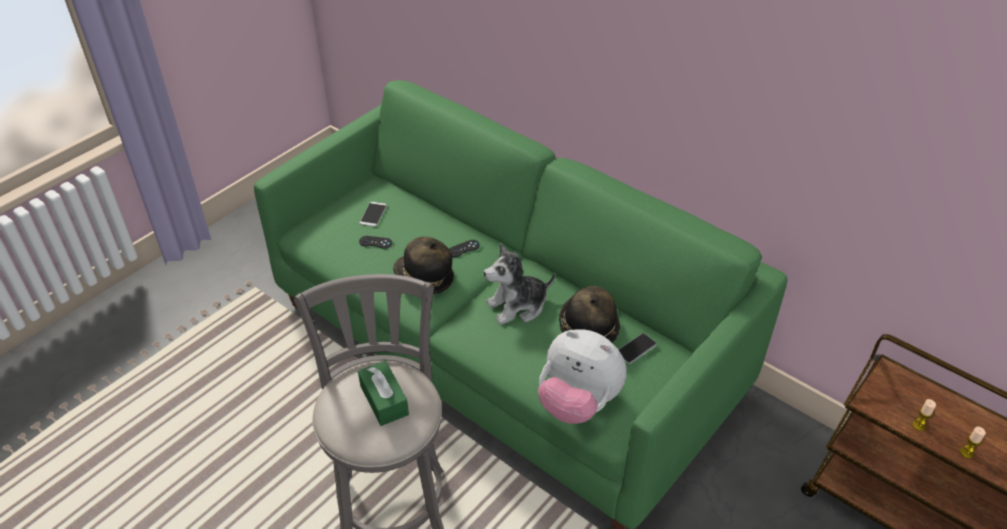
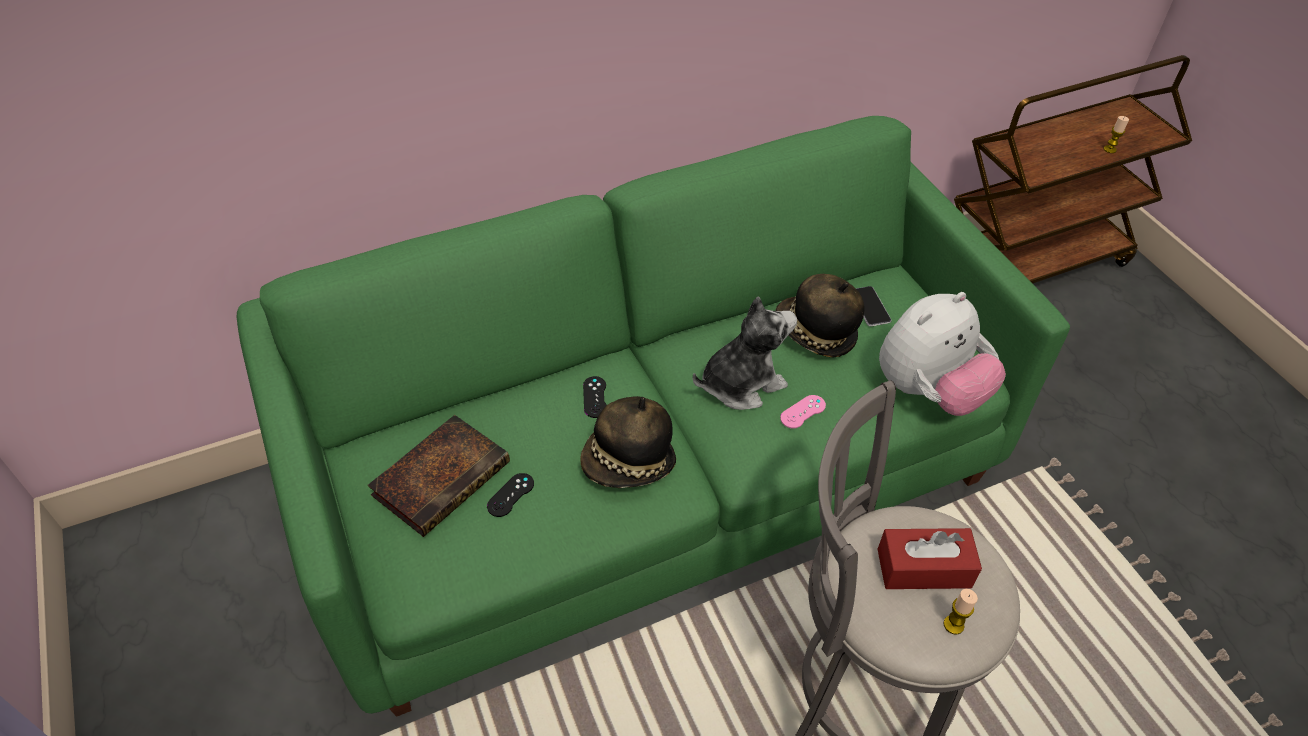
camera: 65 degrees left, 5 degrees up
(373, 214) = (443, 476): phone -> book
(384, 400) = (924, 568): green tissue box -> red tissue box
(513, 341) = (803, 412): none -> pink game controller
(517, 306) = (741, 383): plush toy -> plush toy turned 120 degrees counterclockwise
(918, 425) = (1070, 160): candle -> candle (953, 625)

